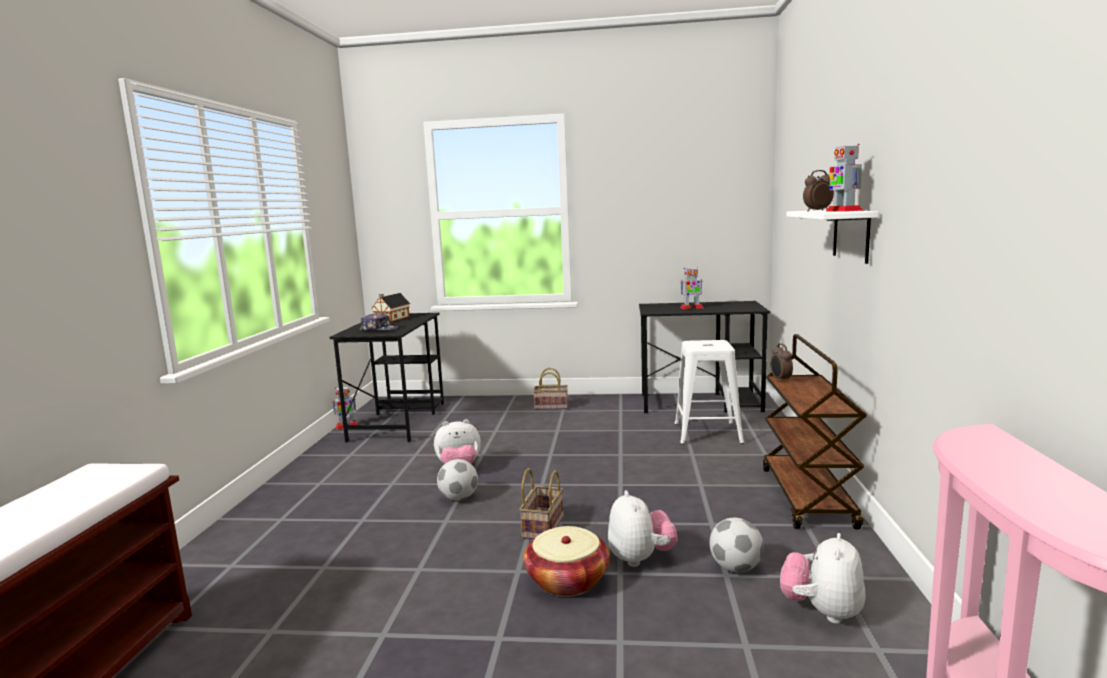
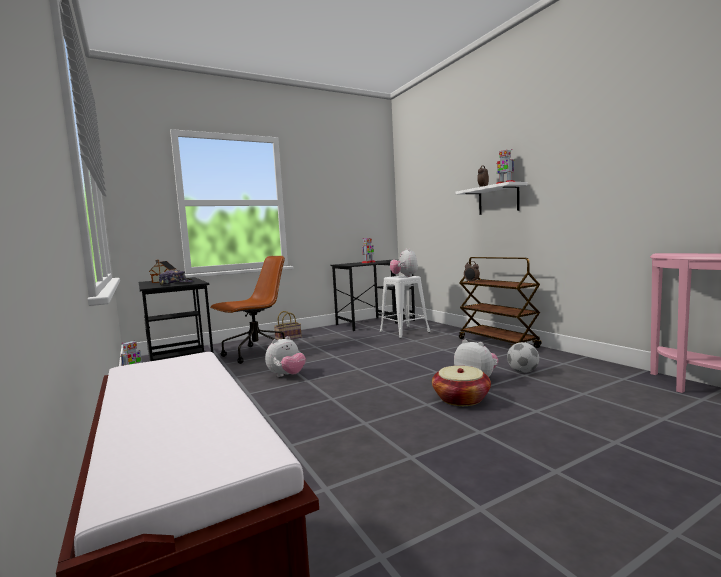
camera: 35 degrees left, 5 degrees down
(459, 498) = (317, 387): football -> none
(481, 424) = (255, 354): none -> brown office chair
(542, 526) = (398, 384): basket -> none
(822, 612) = (583, 374): plush toy -> plush toy (404, 276)

